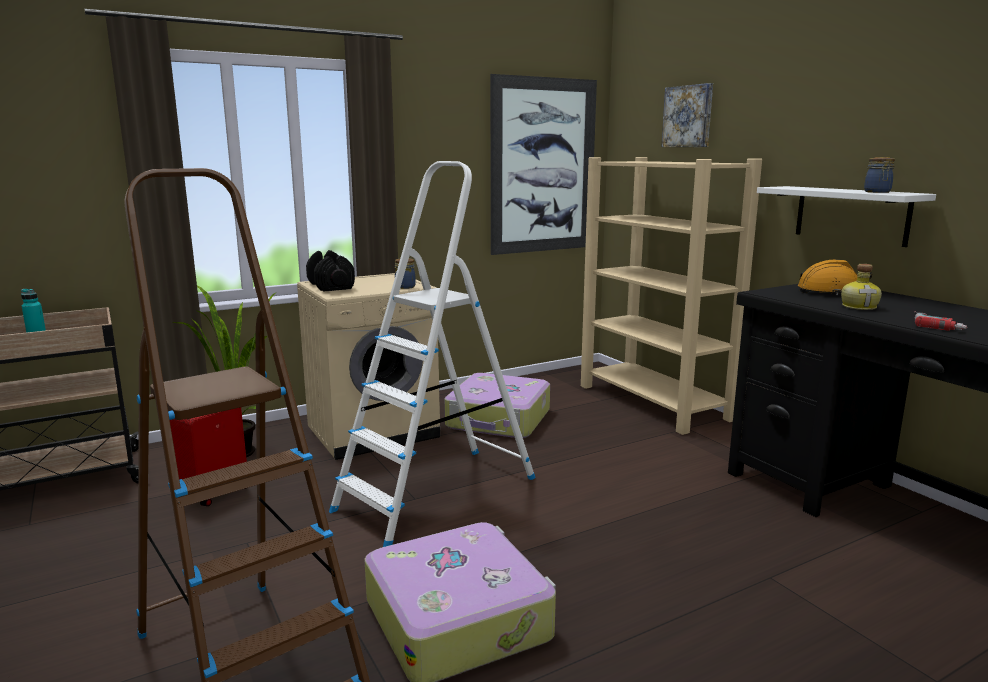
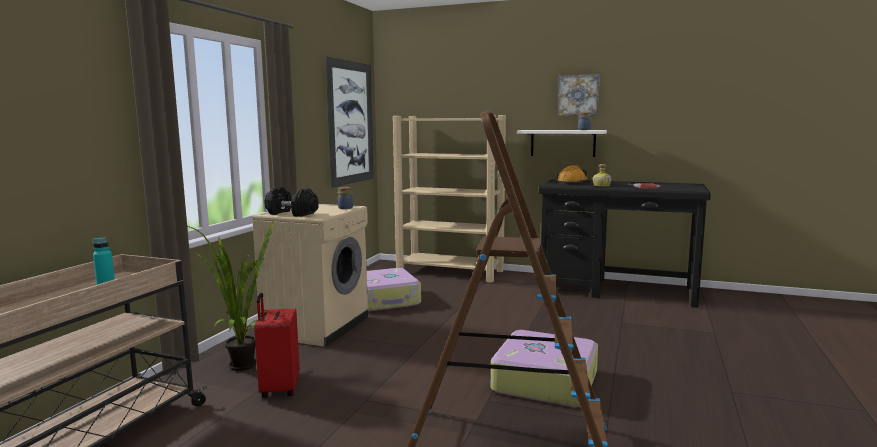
camera: 40 degrees left, 5 degrees down
(436, 494) = (426, 342): white step ladder -> none
(688, 116) = (446, 90): picture -> picture (578, 95)

